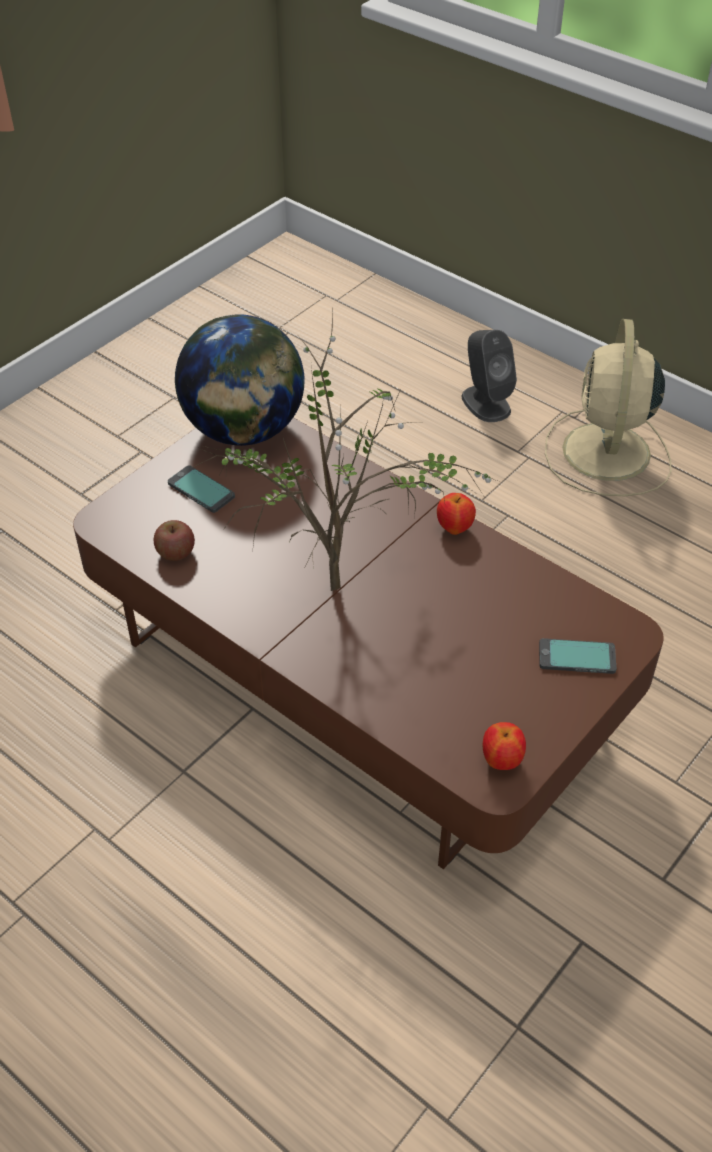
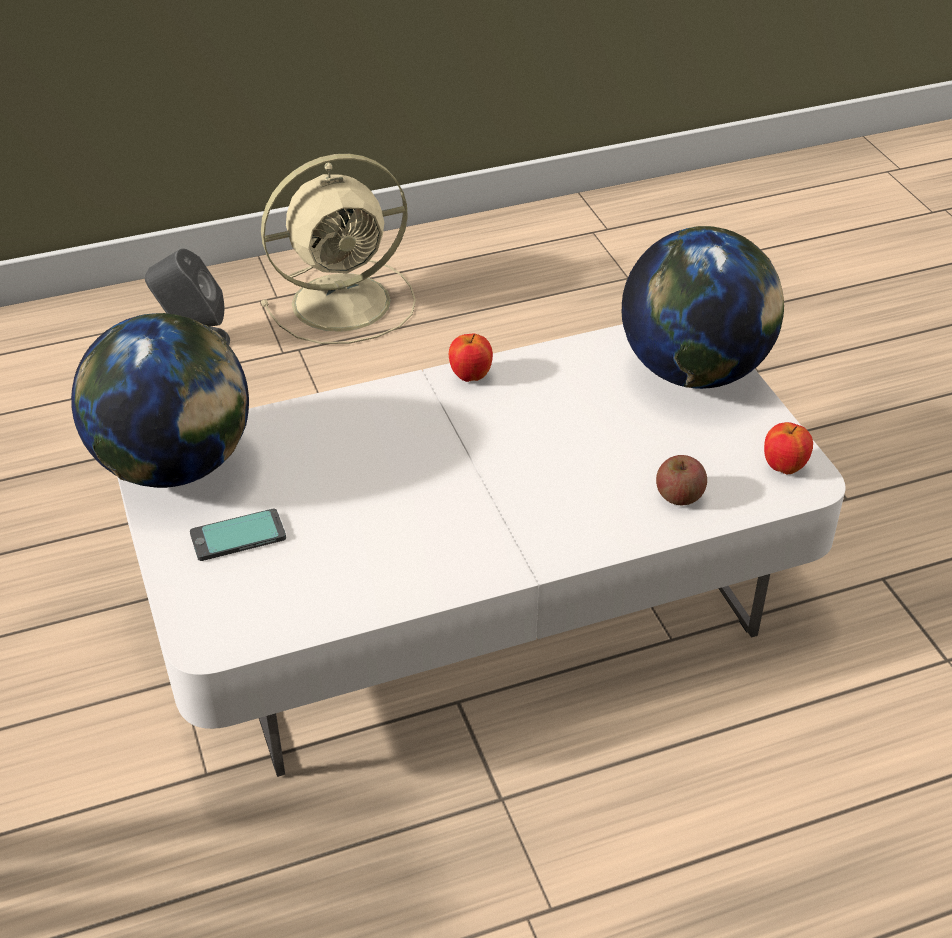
camera: 60 degrees left, 5 degrees down
(176, 552) = (321, 594): apple -> apple (679, 496)
(342, 592) = (492, 486): potted plant -> none
(356, 674) = (476, 598): brown coffee table -> white coffee table
(577, 658) = (694, 372): phone -> globe
(606, 454) = (345, 301): beige fan -> beige fan turned 60 degrees counterclockwise

